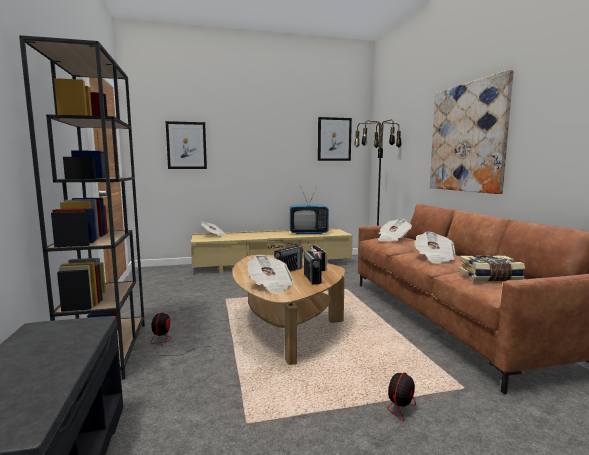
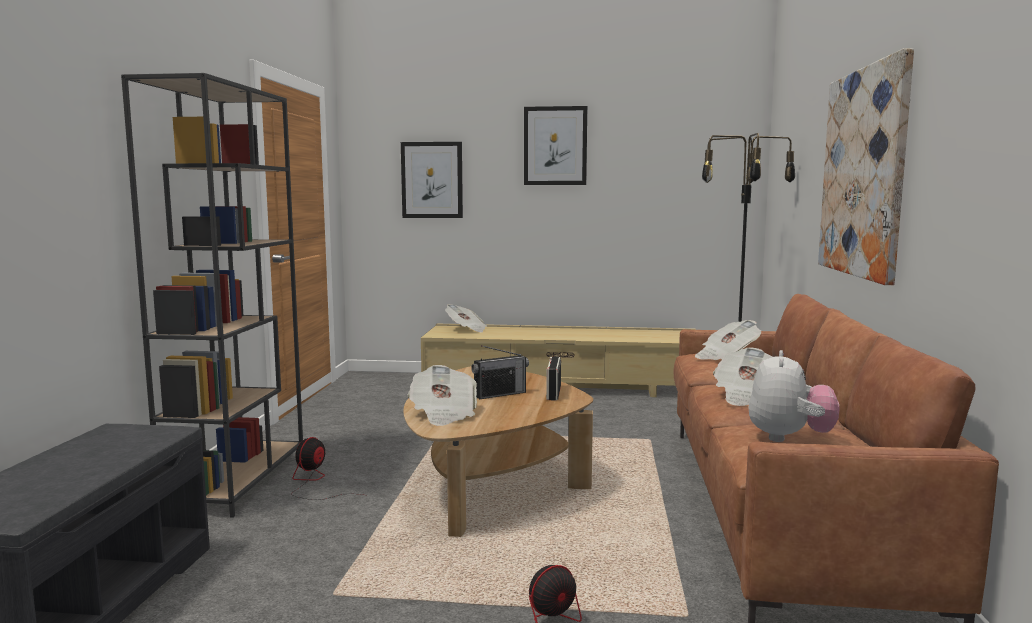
camera: 20 degrees right, 0 degrees up
(308, 233) = (628, 335): television -> none
(312, 279) = (518, 410): radio -> none
(334, 139) = (691, 164): picture -> picture (555, 146)
(490, 277) = (789, 438): book -> plush toy

